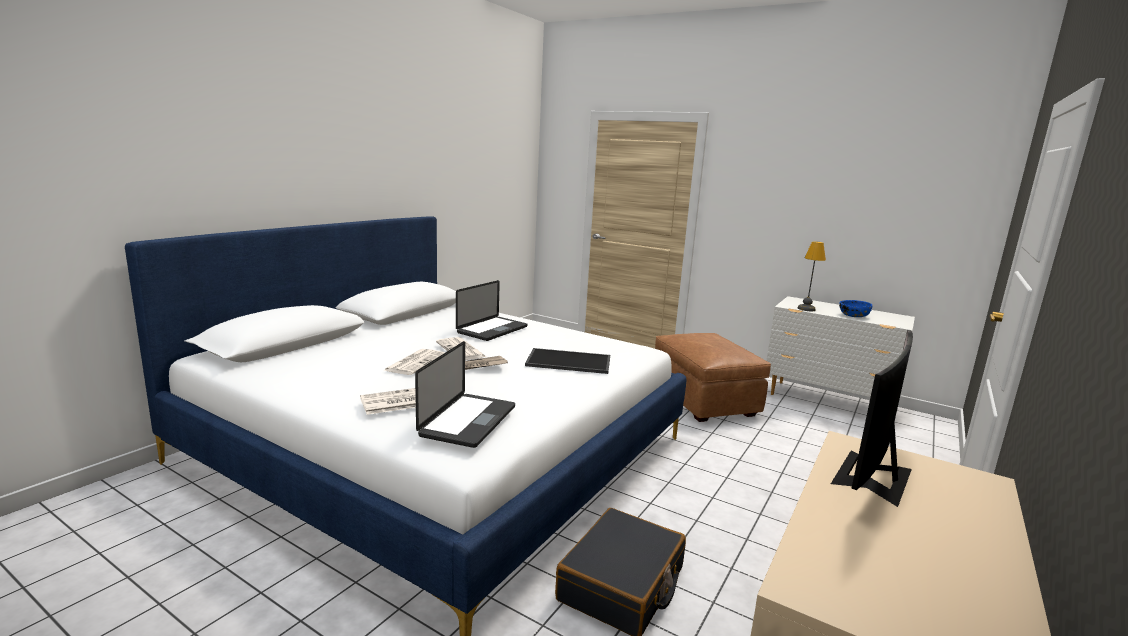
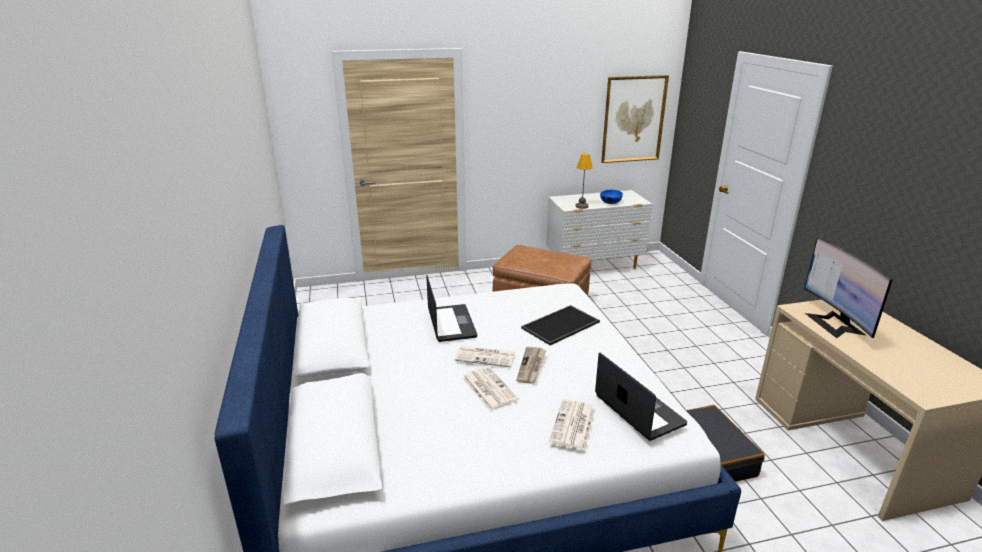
camera: 45 degrees left, 10 degrees up
(928, 218) = (633, 119): none -> picture

